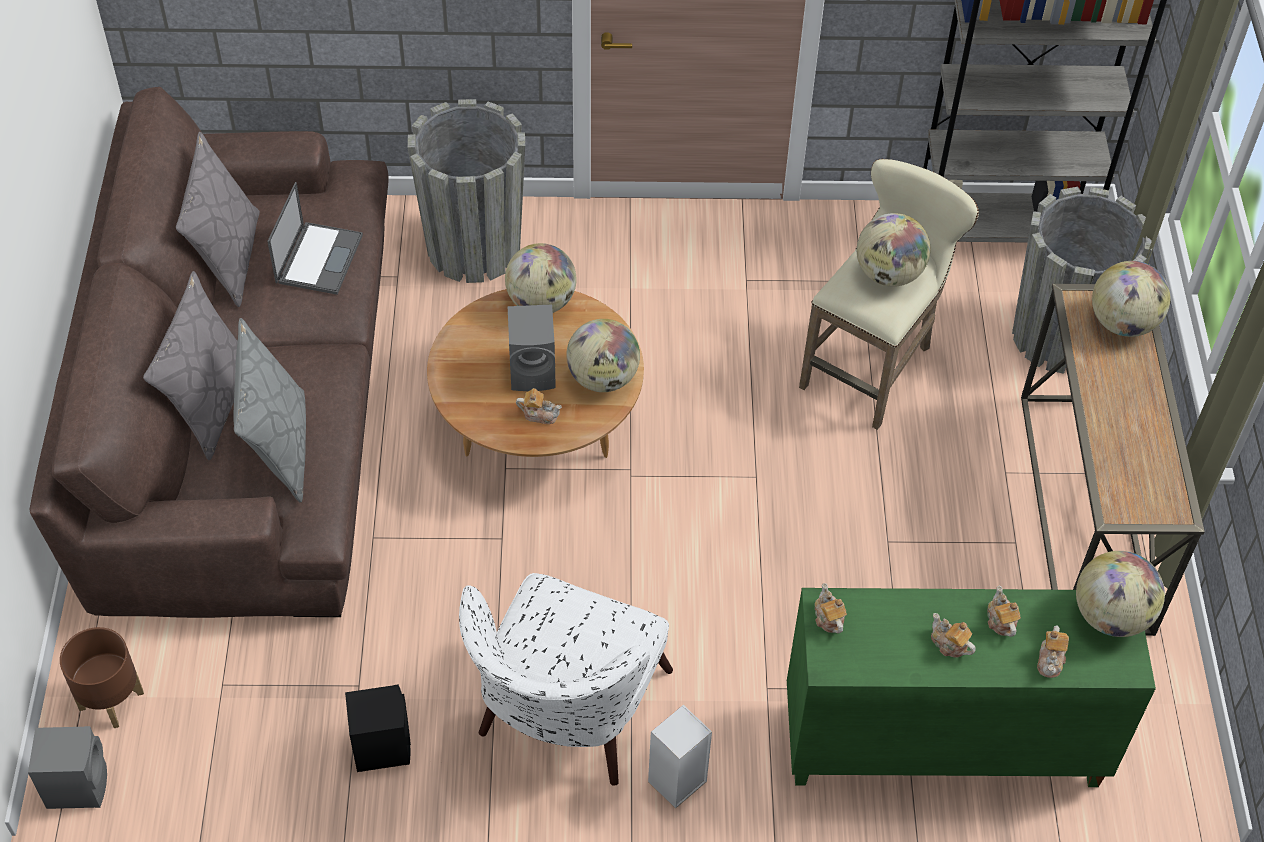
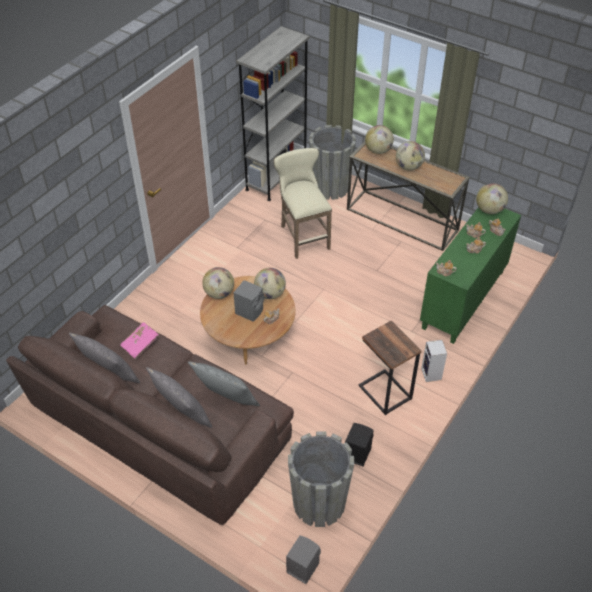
camera: 55 degrees left, 5 degrees down
(110, 700) = (269, 537): brown planter -> none
(319, 257) = (140, 344): laptop -> pink book
(474, 248) = (148, 314): grey planter -> grey planter (319, 503)
(564, 719) = (384, 392): white armchair -> side table
(888, 274) = (305, 192): globe -> globe (408, 167)

